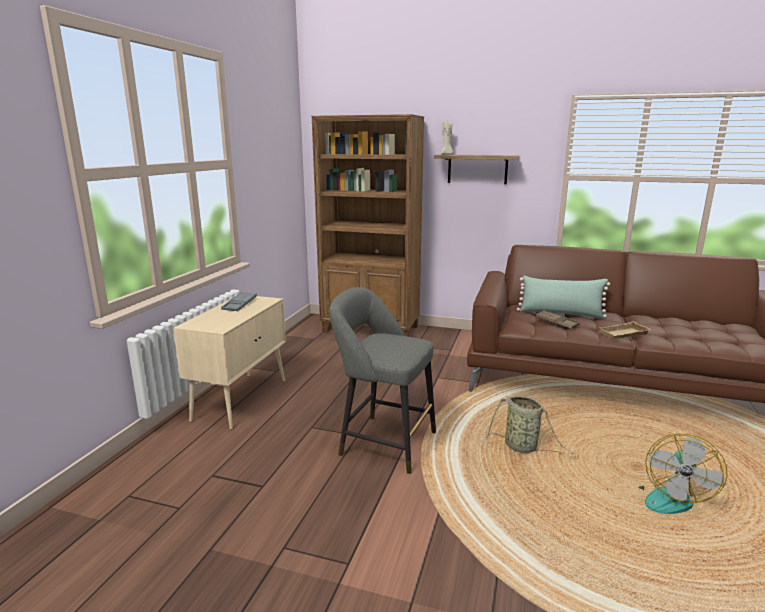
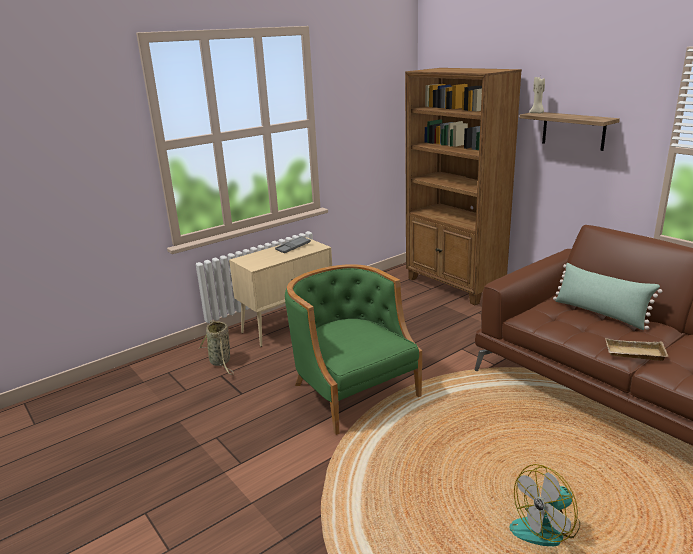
camera: 35 degrees right, 5 degrees up
(383, 442) = (352, 390): grey stool -> green armchair
(523, 447) = (462, 435): basket -> basket (221, 362)
(557, 322) = (576, 322): brown tray -> none

